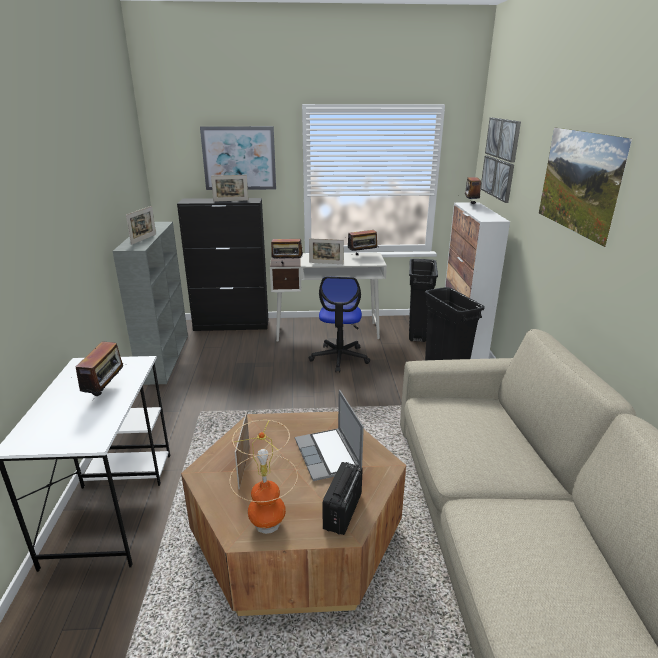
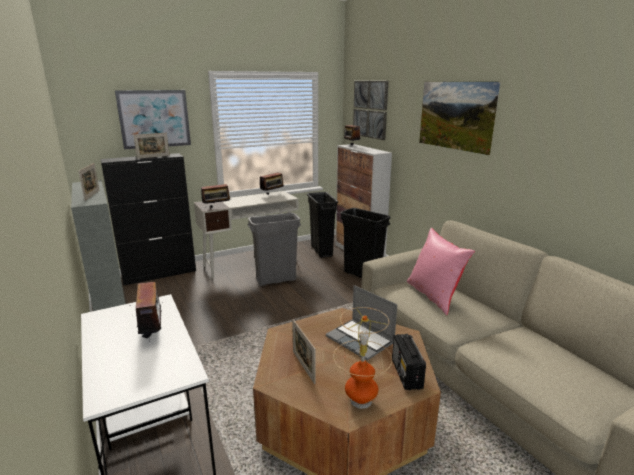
camera: 25 degrees left, 5 degrees down
(326, 263) = (249, 203): picture frame -> none
(339, 358) = (276, 280): office chair -> grey trash can
(470, 425) = (434, 296): none -> pink pillow

